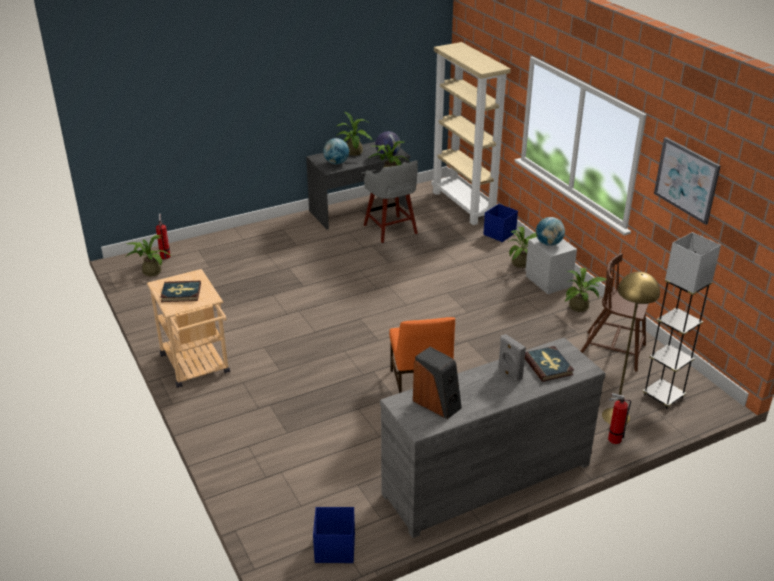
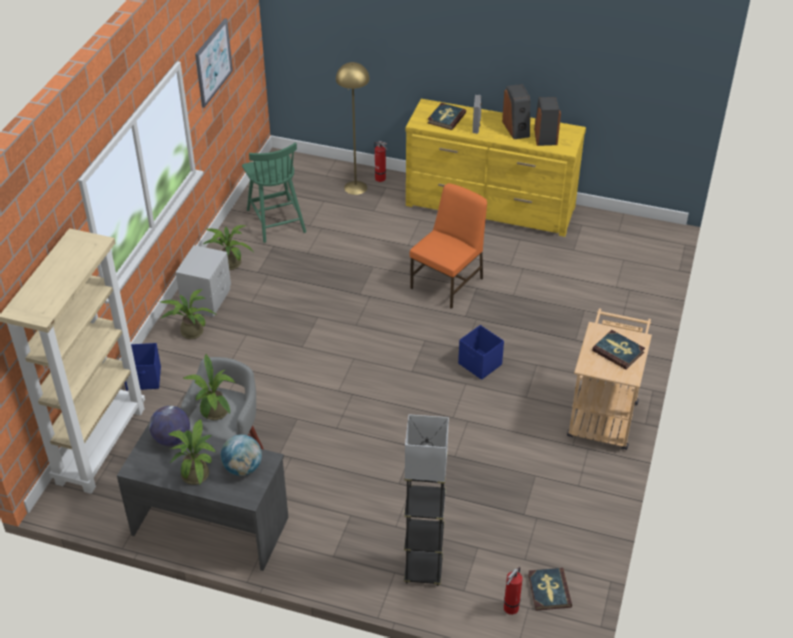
camera: 135 degrees left, 10 degrees up
(150, 271) = (549, 590): potted plant -> book
(334, 548) = (626, 227): blue storage box -> blue storage box (480, 364)
(473, 395) = (516, 128): none -> speaker
(485, 478) = (490, 206): grey dresser -> yellow dresser
(548, 243) = (203, 263): globe -> none
(613, 351) = (276, 220): brown chair -> green chair
(663, 396) = (305, 178): grey floor lamp -> grey floor lamp (423, 571)

